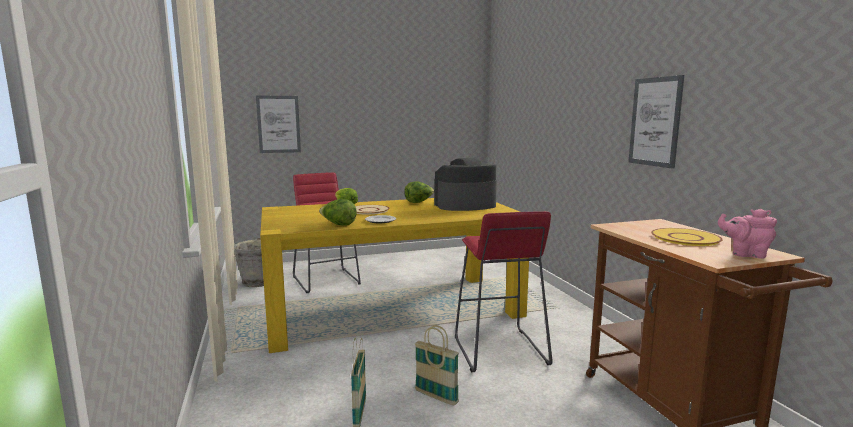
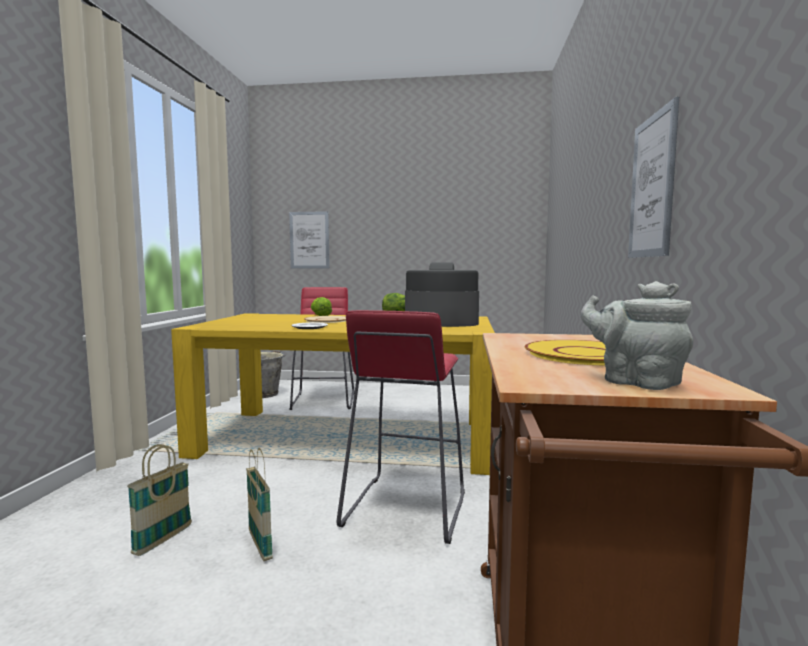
camera: 25 degrees right, 5 degrees down
(338, 225) = (260, 327): lettuce -> none
(745, 254) = (635, 381): pink teapot -> grey teapot

